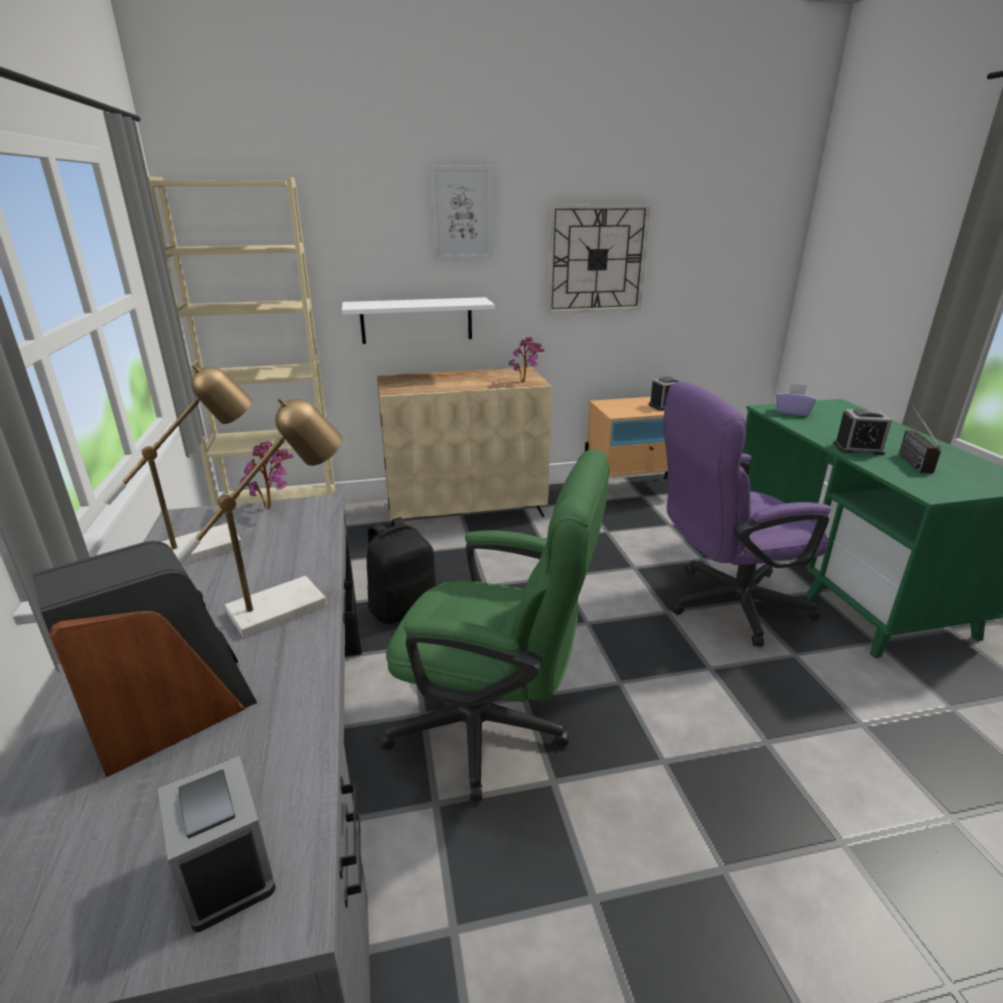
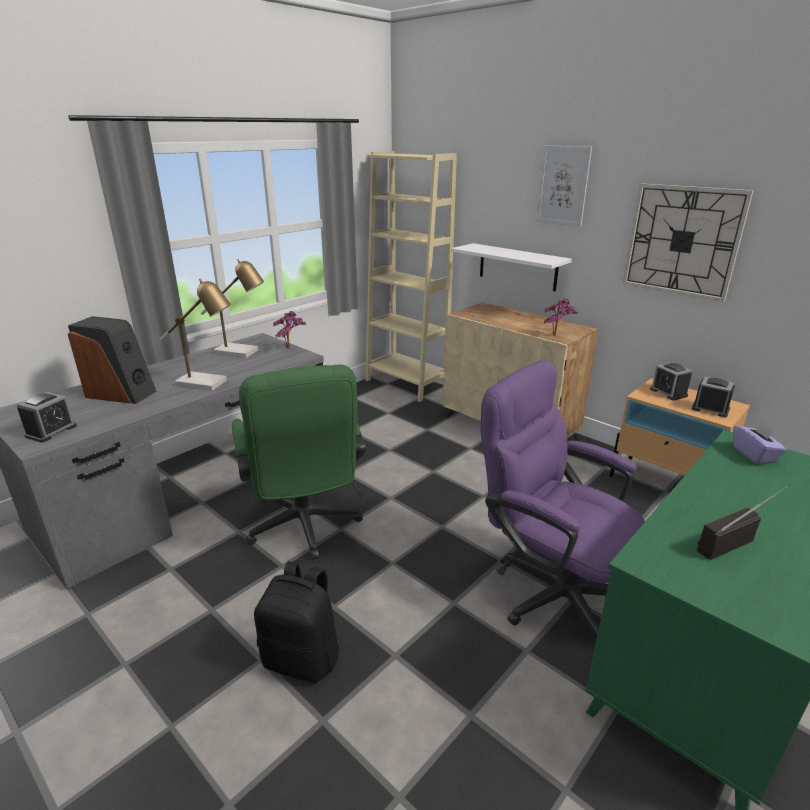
camera: 55 degrees right, 0 degrees up
(403, 608) = (376, 454): black backpack -> black backpack (303, 658)
(858, 448) = (707, 506): alarm clock -> alarm clock (668, 392)

